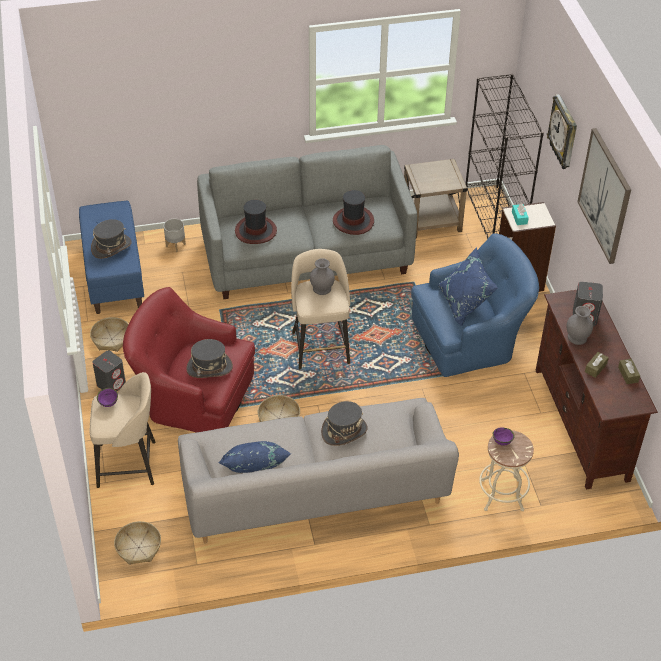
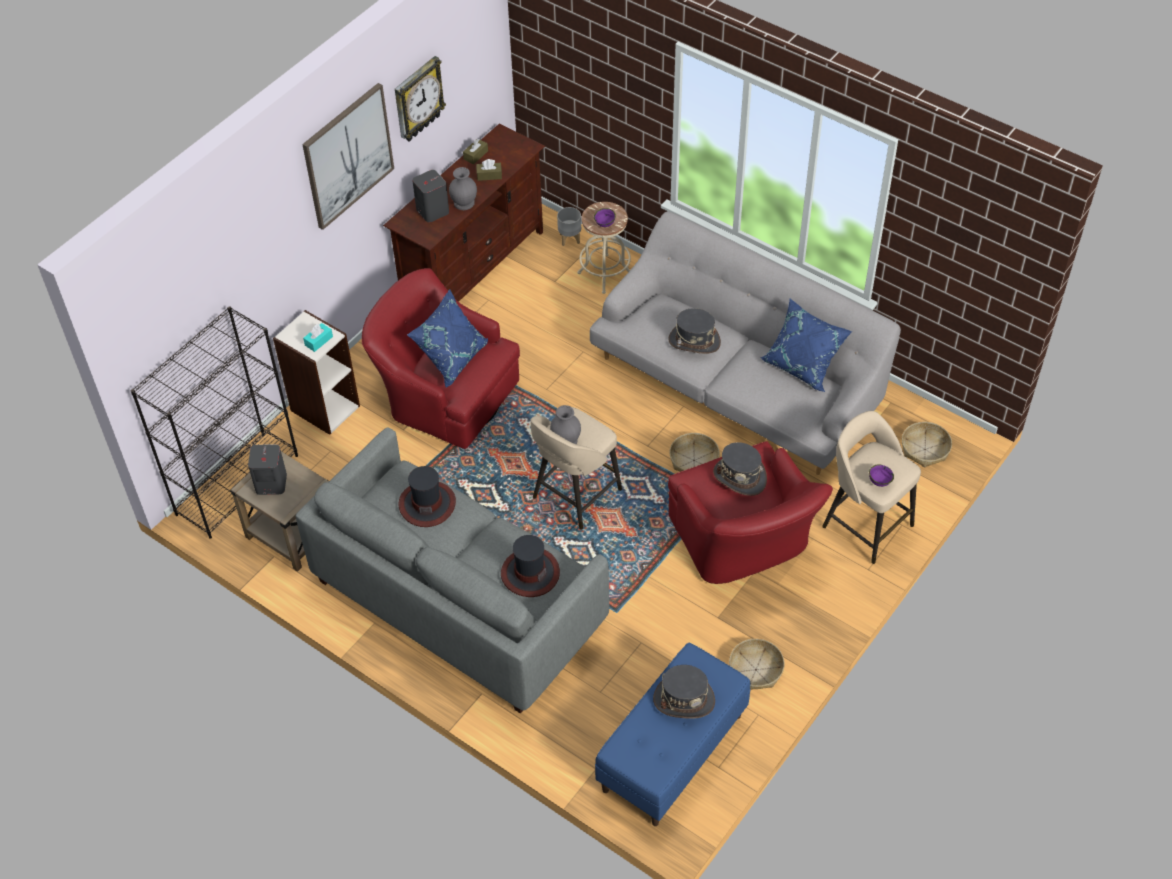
camera: 130 degrees left, 5 degrees up
(111, 384) = (805, 617): grey speaker -> grey speaker (270, 483)
(176, 245) = (566, 735): grey planter -> grey planter (569, 238)
(470, 338) = (445, 395): blue armchair -> red armchair
(564, 133) = (255, 246): wall clock -> wall clock (417, 99)

